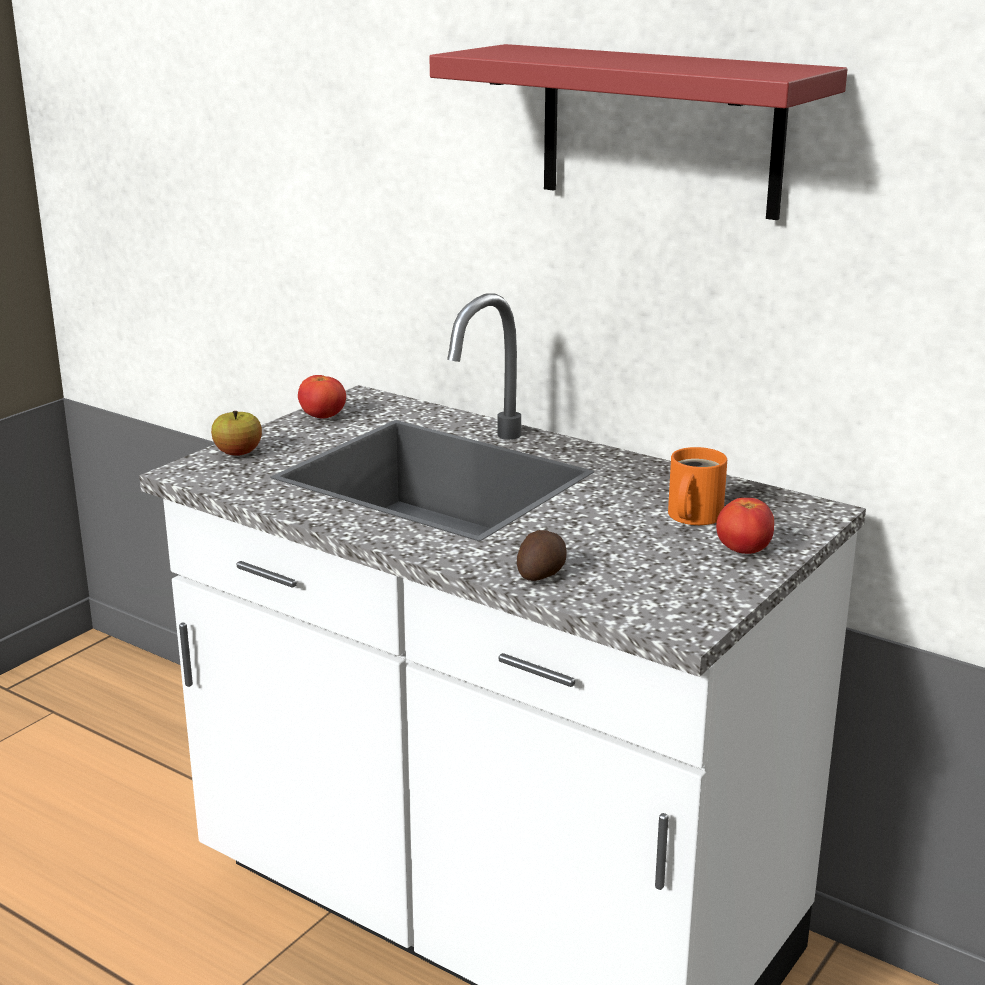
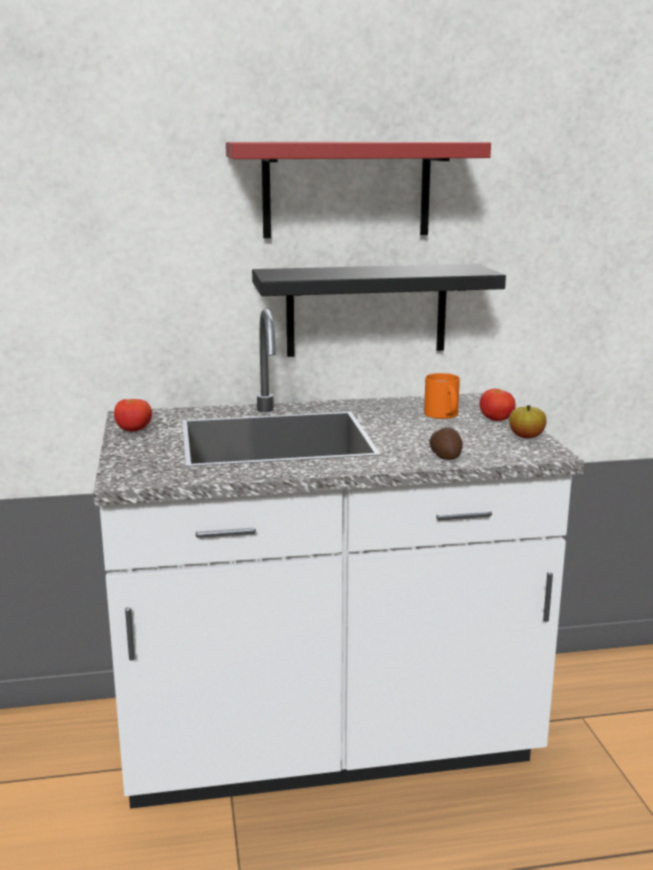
camera: 45 degrees left, 5 degrees down
(238, 453) = (131, 461): apple -> apple (526, 437)
(681, 323) = (366, 310): none -> black shelf

